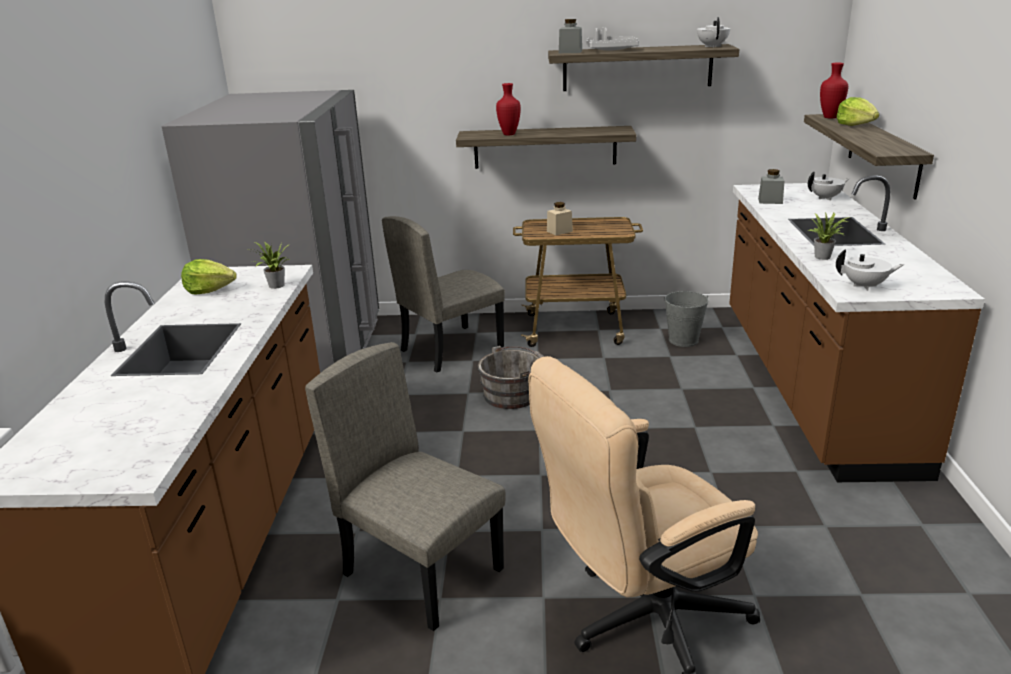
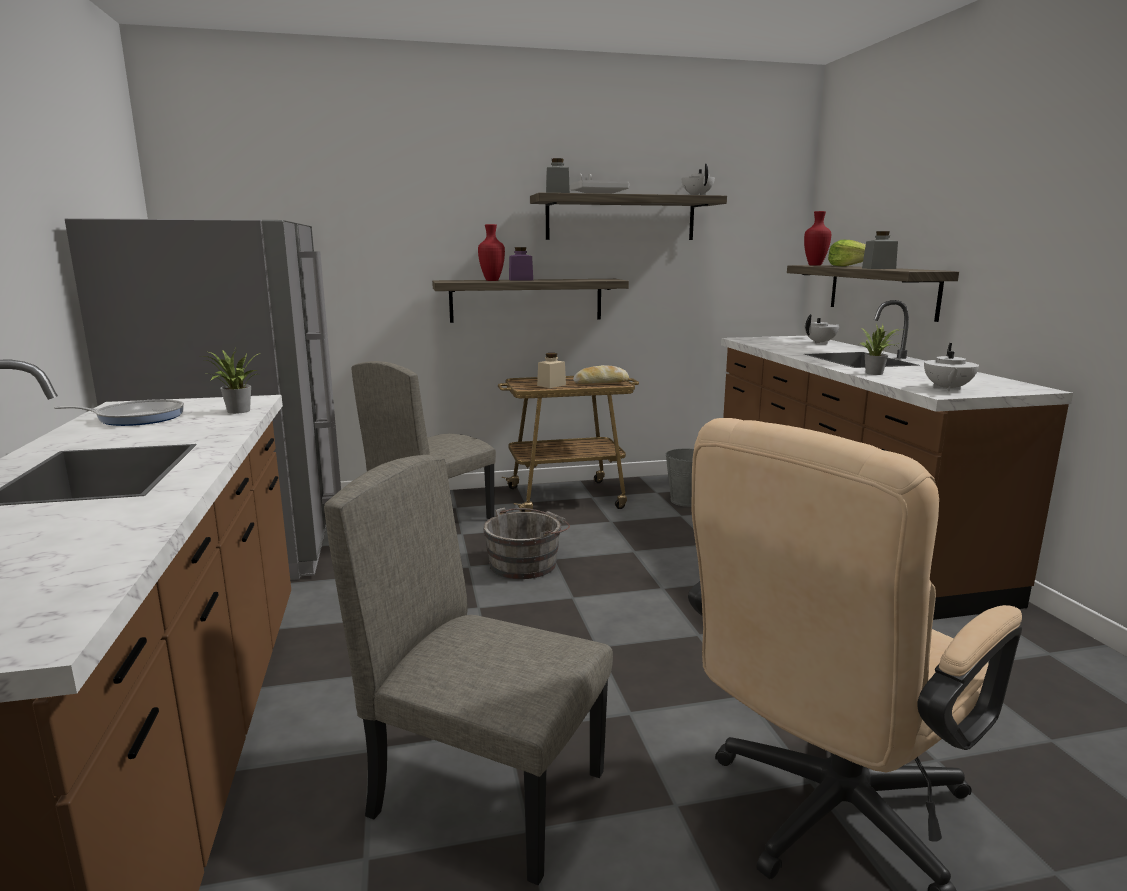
camera: 15 degrees left, 10 degrees down
(209, 290) = (136, 418): lettuce -> frying pan
(537, 131) = (521, 280): none -> purple jar
(605, 230) = (601, 382): none -> bread
(770, 201) = (771, 345): grey jar -> grey jar (878, 268)
(865, 286) = (947, 389): white teapot -> white teapot turned 120 degrees clockwise

